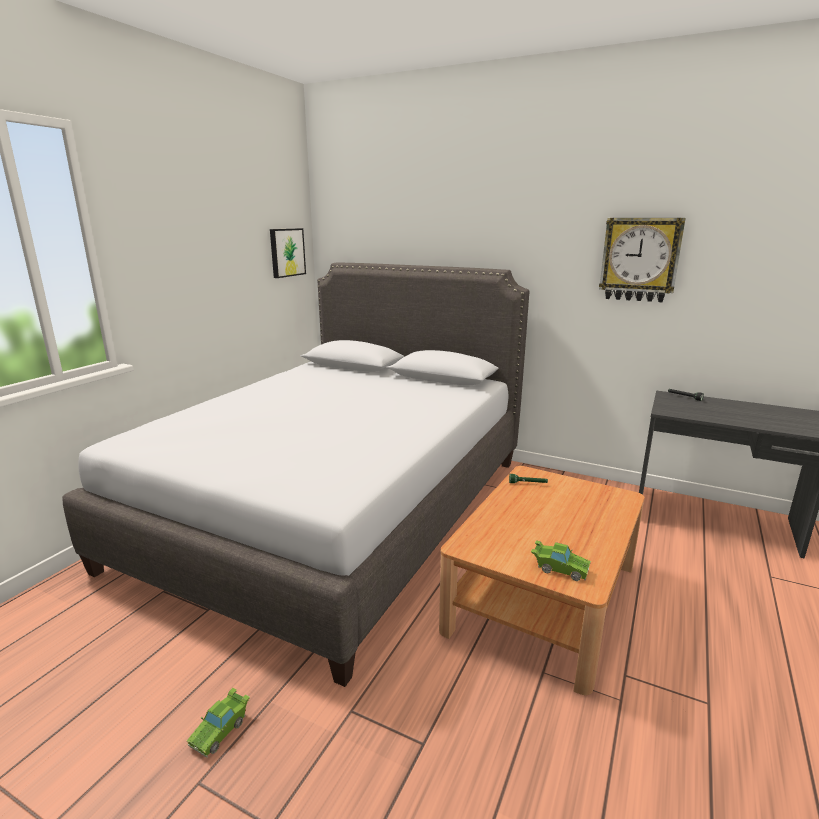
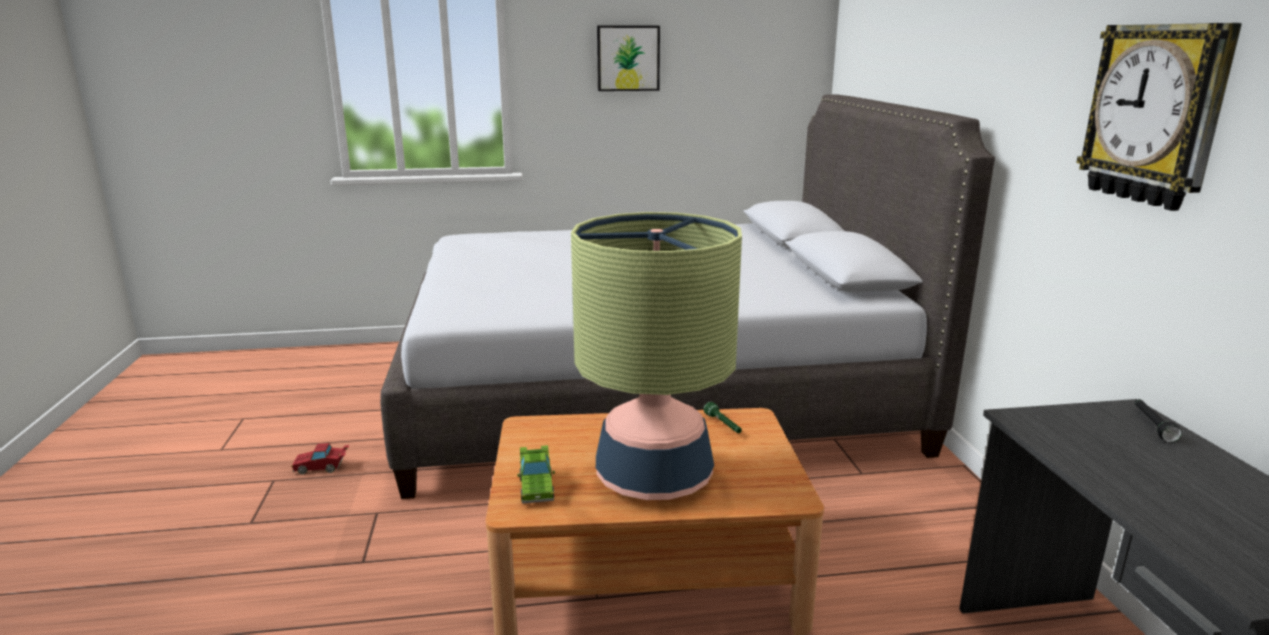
camera: 55 degrees right, 0 degrees up
(221, 730) = (322, 467): green toy car -> red toy car
(286, 252) = (774, 77): picture -> picture (628, 58)
(578, 525) = (654, 478): none -> table lamp

